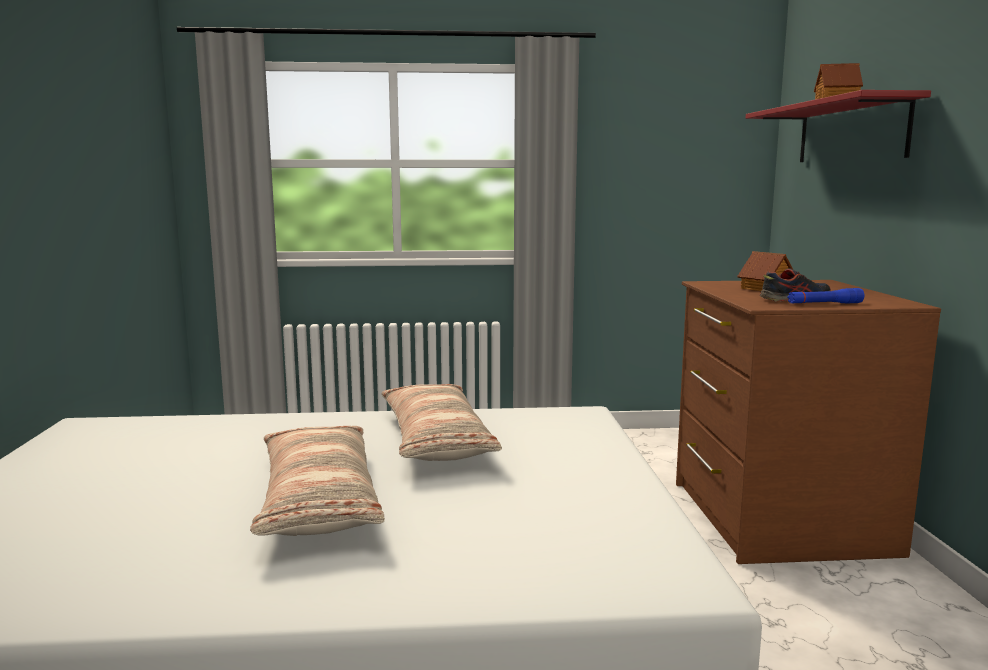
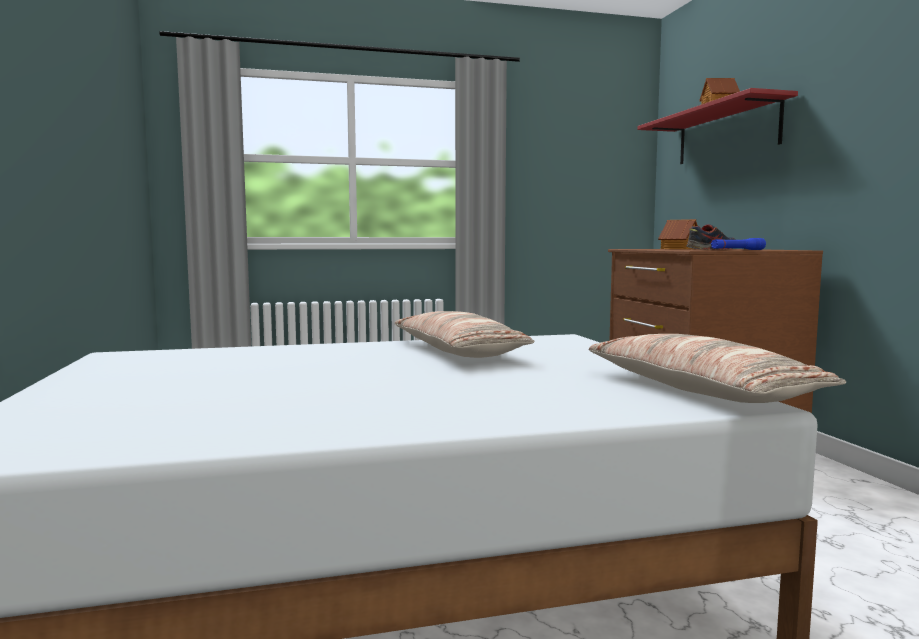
camera: 10 degrees left, 5 degrees down
(317, 500) = (391, 380): pillow -> pillow (697, 390)

